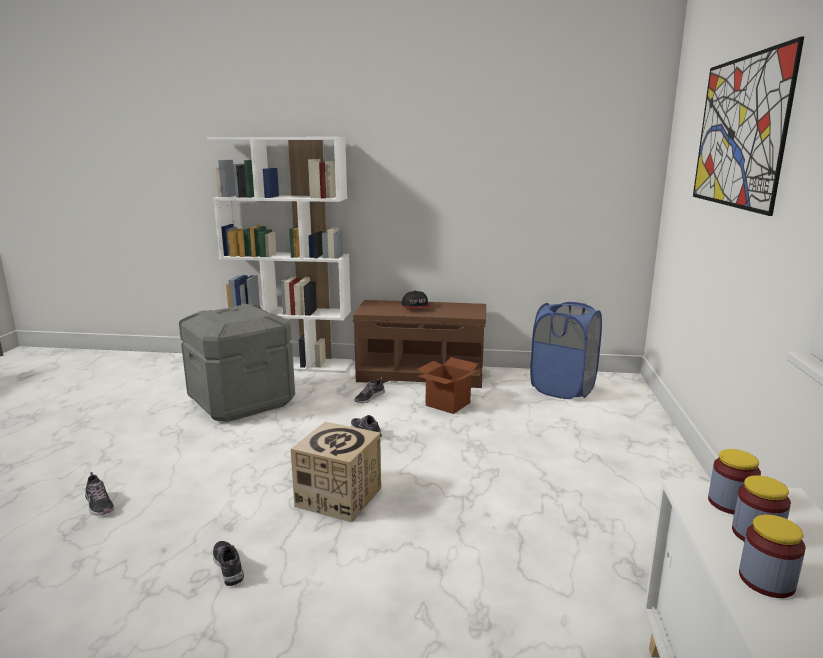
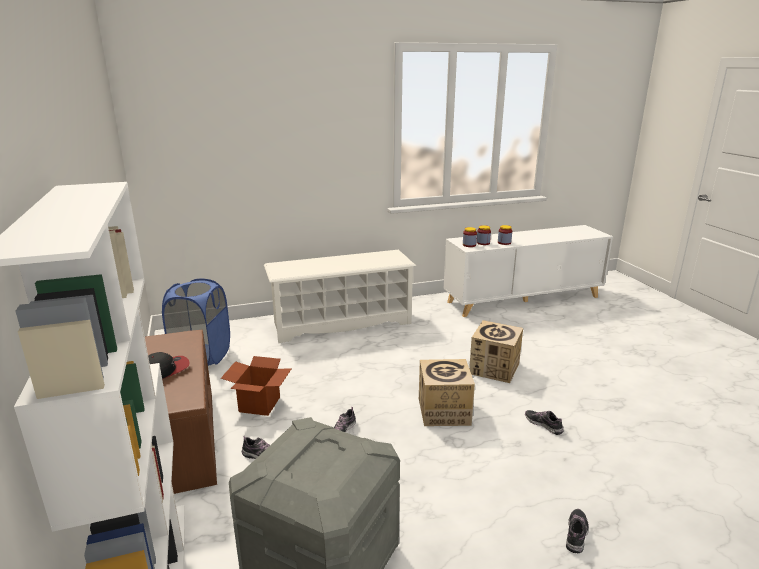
camera: 115 degrees left, 5 degrees up
(228, 567) = (543, 425): shoe -> shoe turned 105 degrees clockwise
(398, 589) = (494, 368): none -> cardboard box
(640, 482) = (341, 323): none -> white shoe rack
(738, 132) = (278, 122): picture -> none

